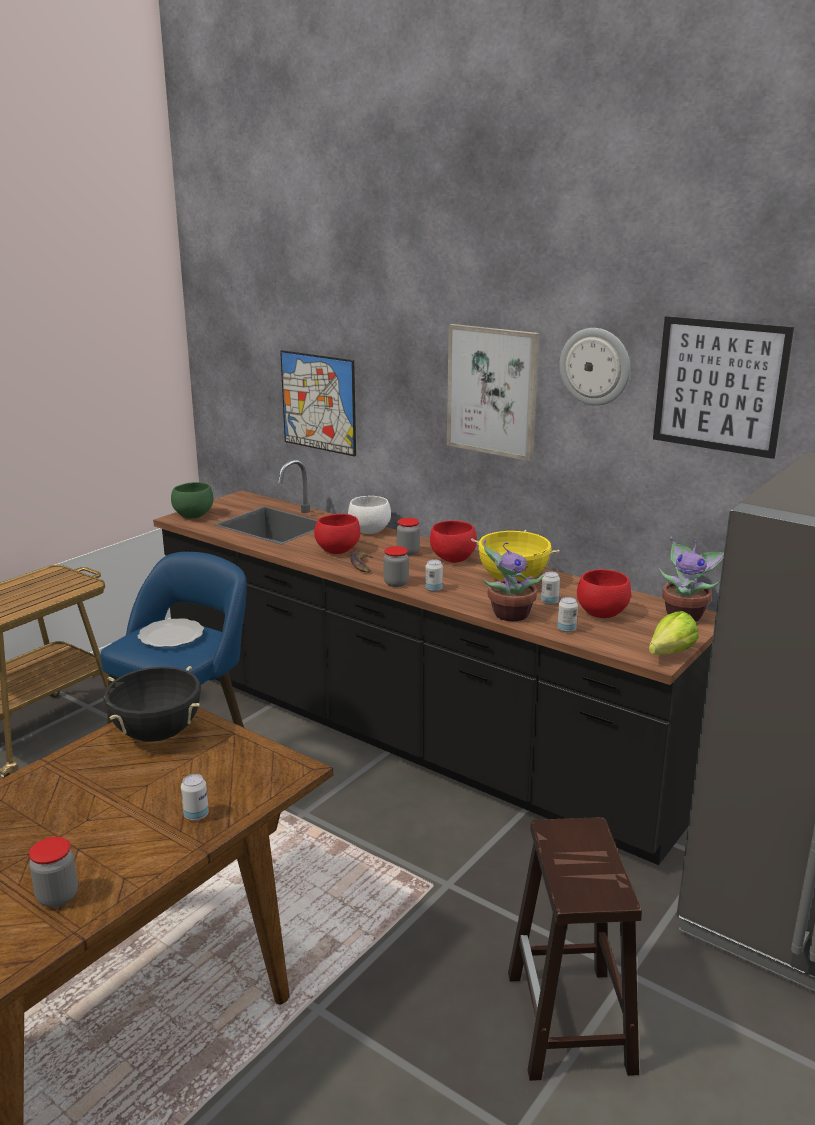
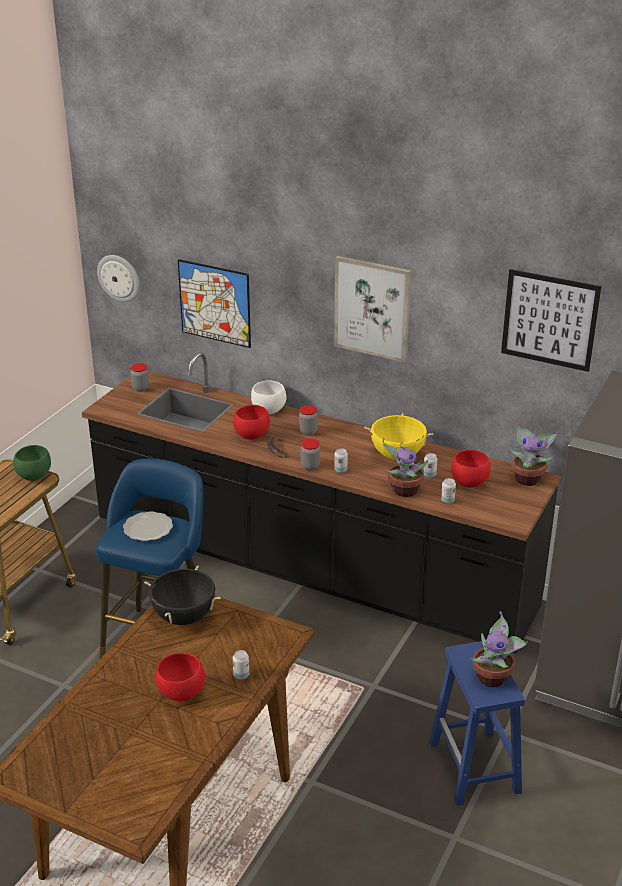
camera: 10 degrees left, 10 degrees up
(57, 897) = (182, 739): jar -> jar (140, 388)
(192, 516) = (113, 405): green bowl -> green bowl (33, 476)
(453, 559) = (345, 436): red bowl -> red bowl (182, 694)
(570, 1023) = (475, 768): brown stool -> blue stool
(595, 366) = (456, 298): wall clock -> wall clock (119, 278)
(596, 871) = (493, 678): none -> potted plant
(665, 655) = (520, 518): lettuce -> none

